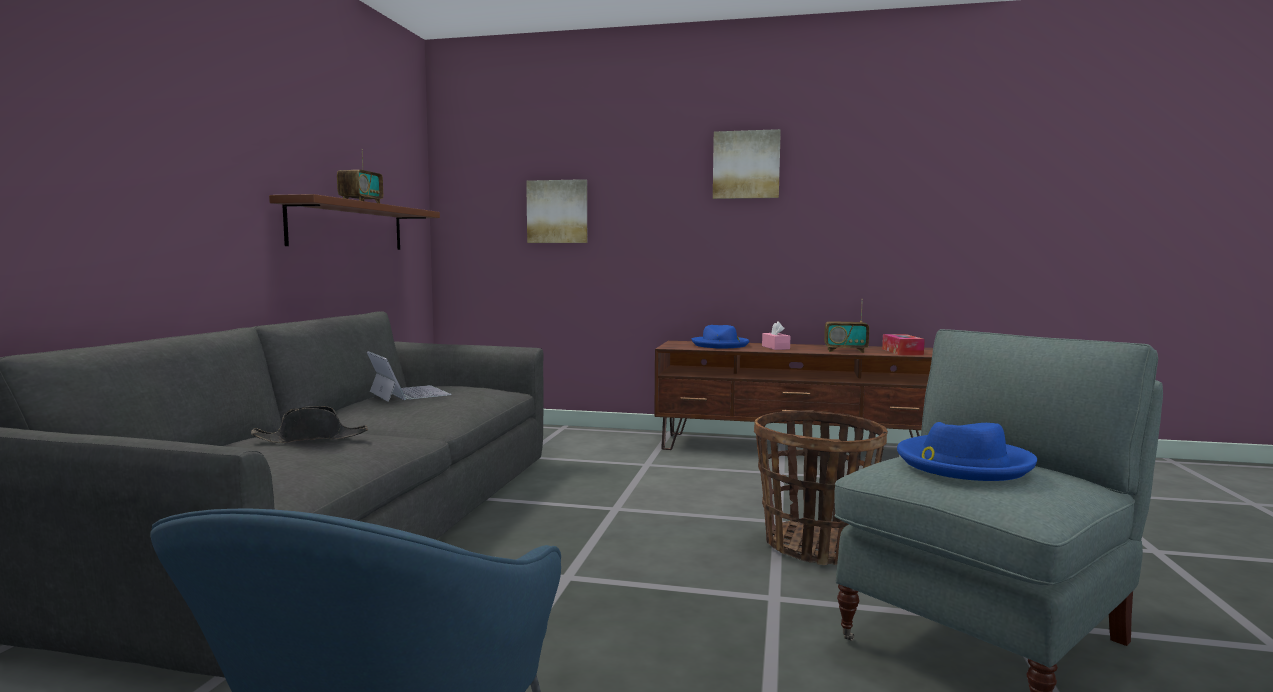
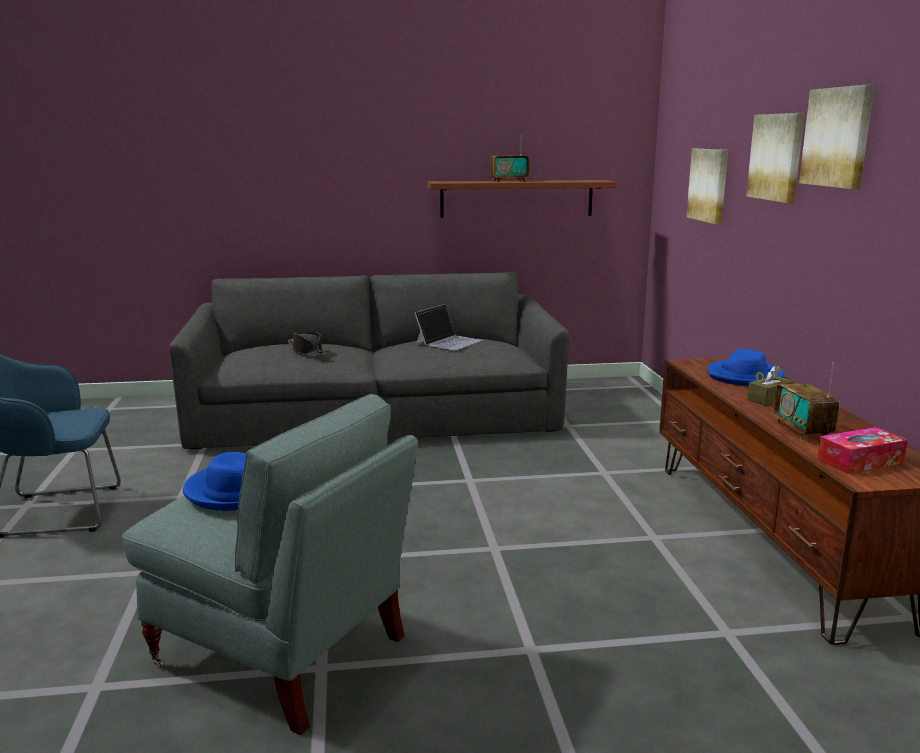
camera: 70 degrees right, 10 degrees up
(668, 182) = (777, 157): none -> picture
(775, 347) = (769, 399): pink tissue box -> brown tissue box
(815, 546) = (441, 570): basket -> none

